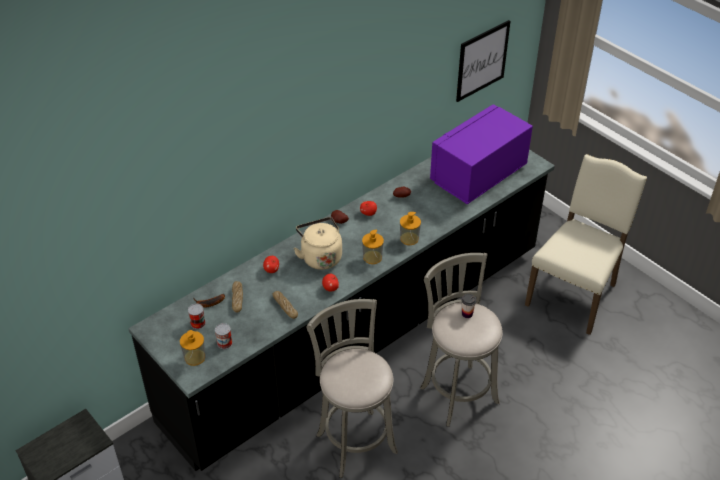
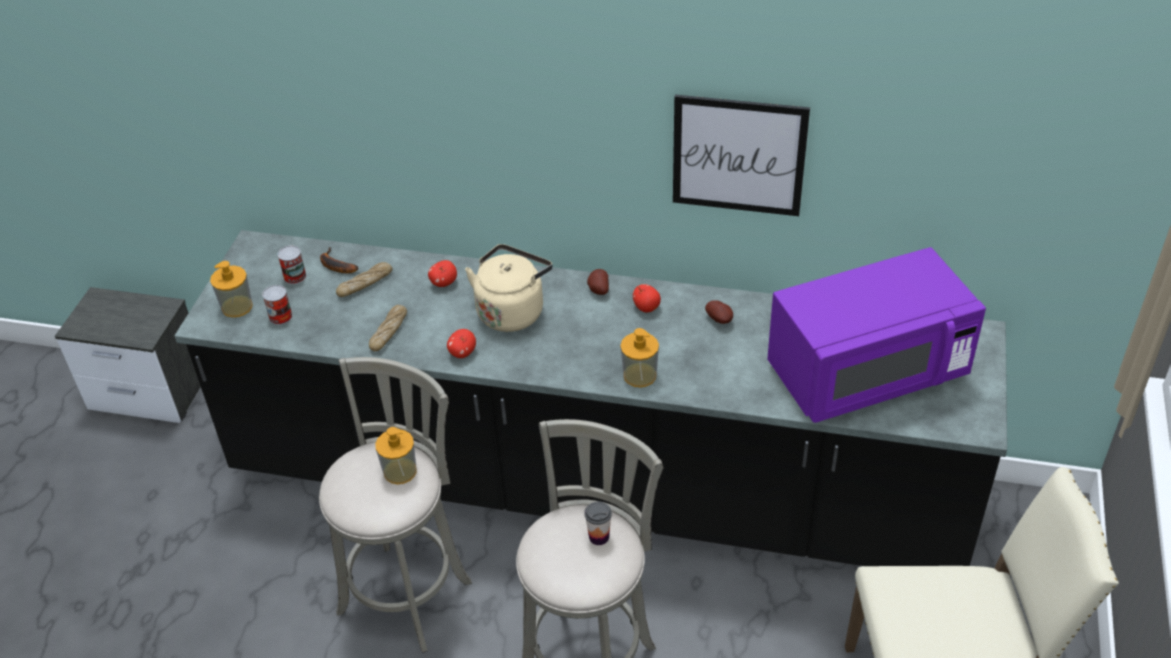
camera: 55 degrees right, 0 degrees up
(372, 257) = (562, 359): soap dispenser -> soap dispenser (400, 471)
(478, 175) = (866, 373): purple microwave -> purple microwave turned 150 degrees clockwise
(482, 60) = (1004, 189): picture -> picture (738, 155)

